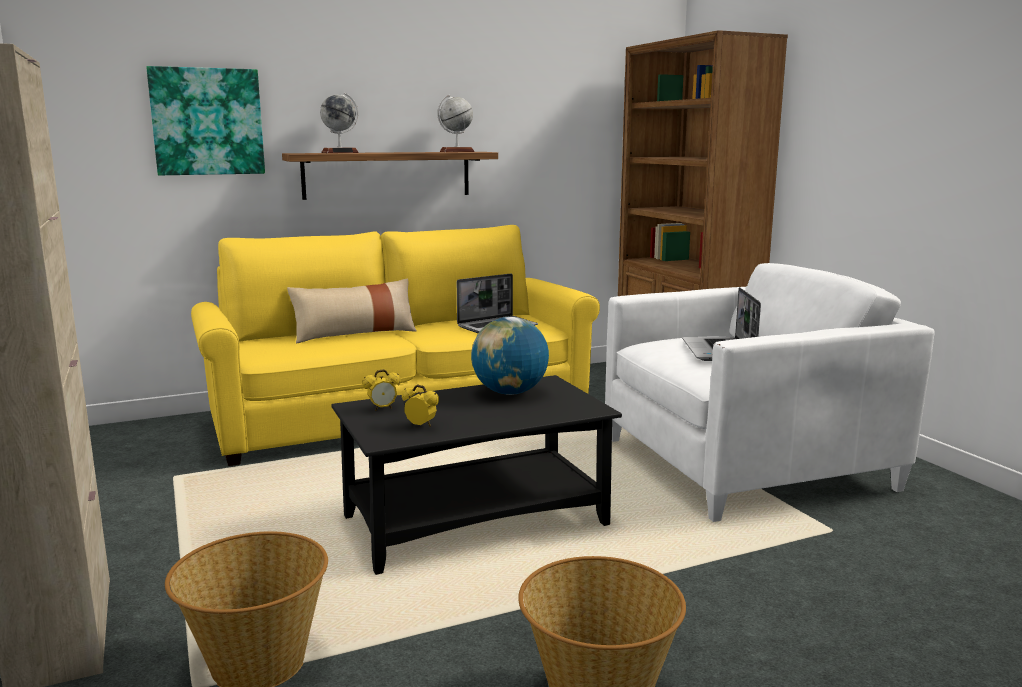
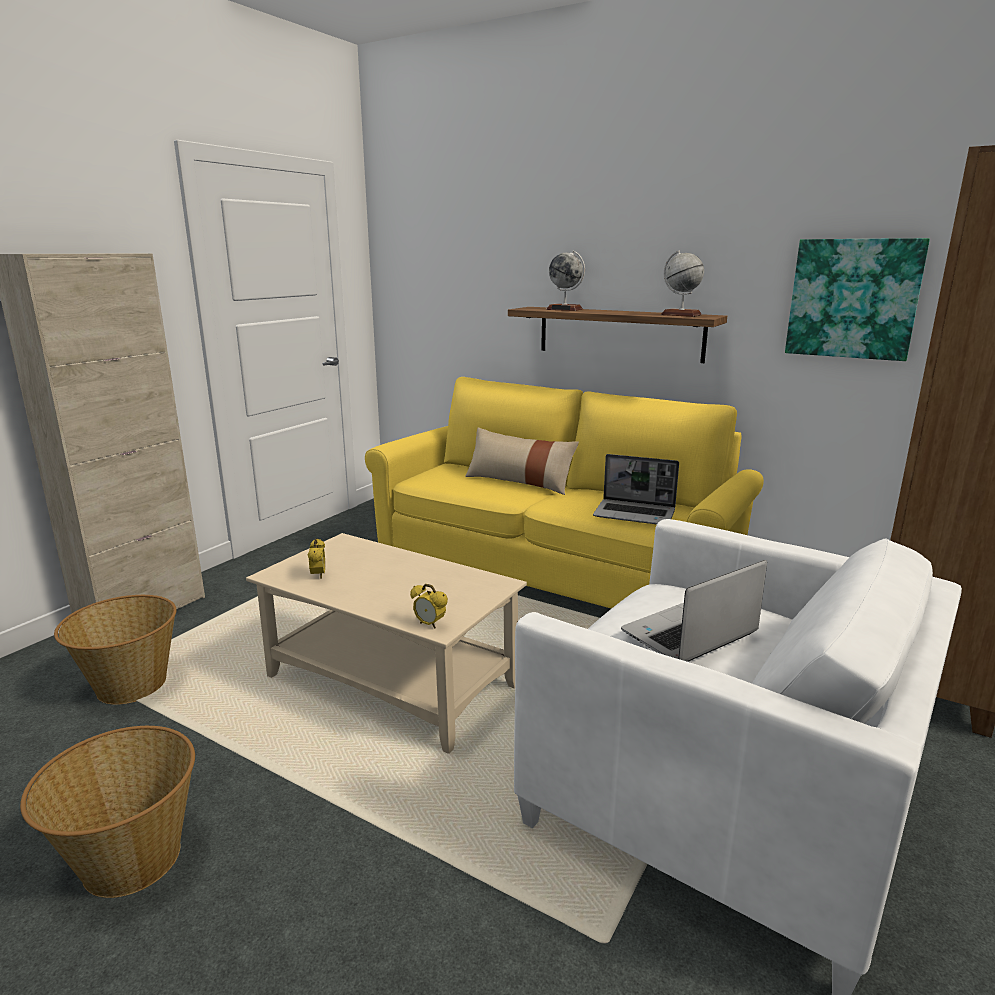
camera: 55 degrees right, 5 degrees up
(207, 122) = (477, 277): picture -> picture (853, 299)
(382, 408) = (346, 550): alarm clock -> alarm clock (429, 624)
(477, 520) = (393, 681): black coffee table -> beige coffee table
(509, 392) = (443, 579): globe -> none

